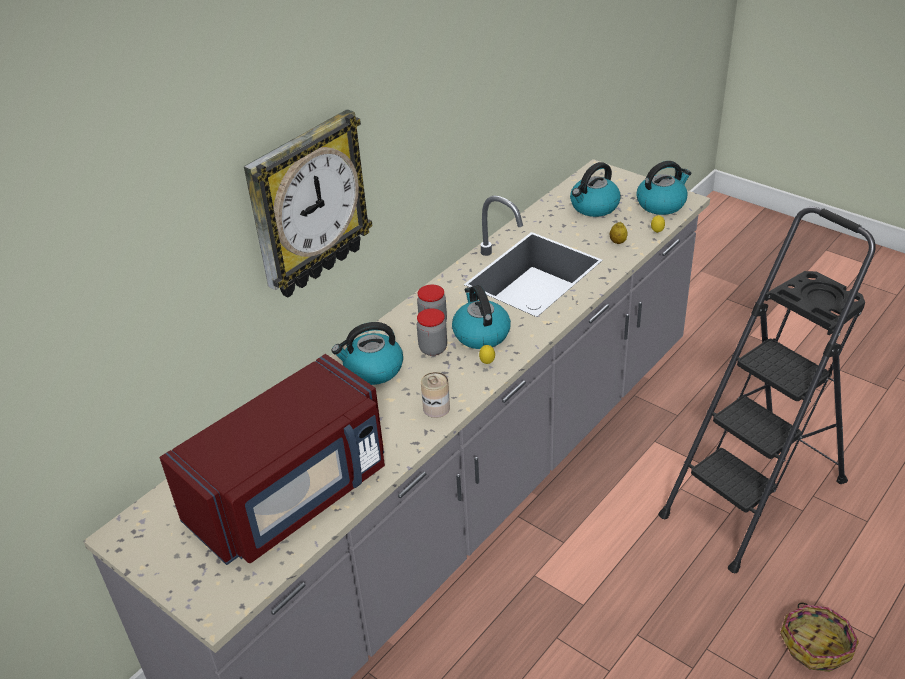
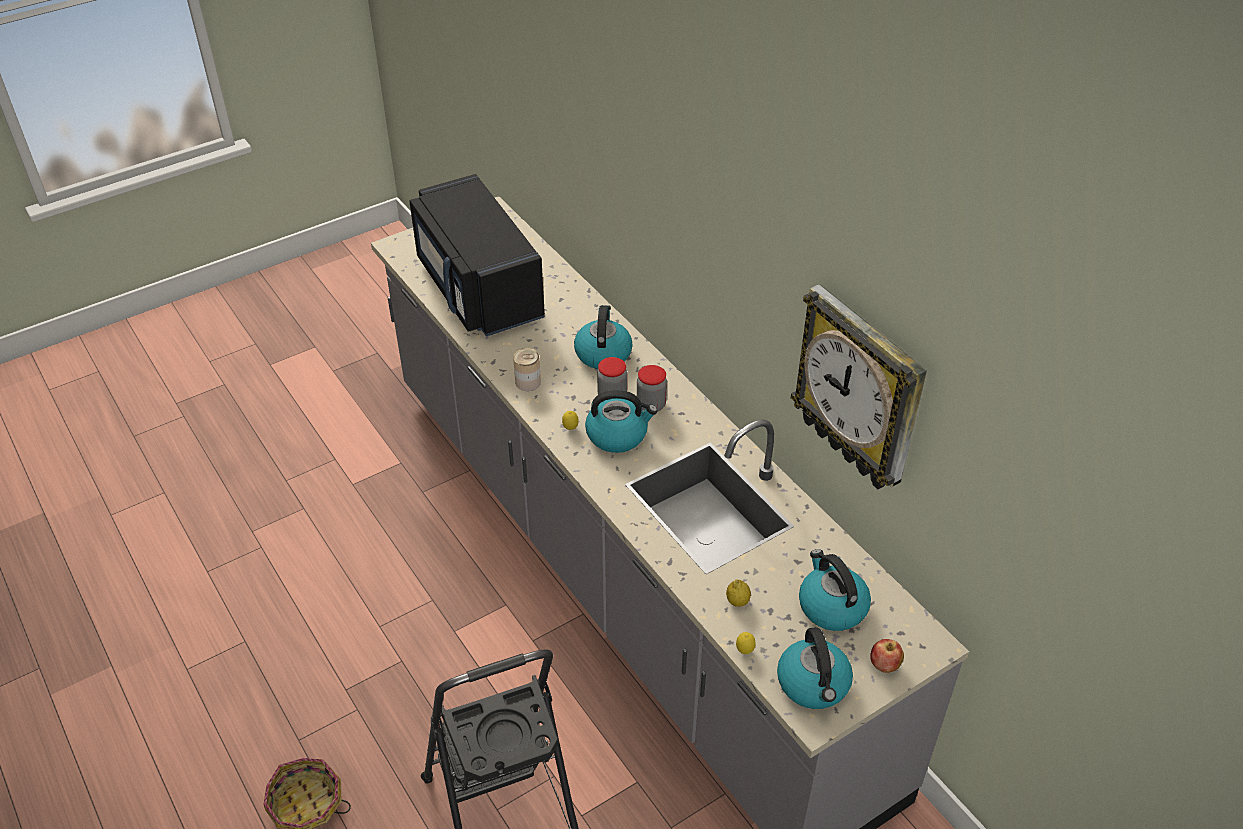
camera: 105 degrees right, 5 degrees up
(292, 495) = (478, 289): red microwave -> black microwave
(307, 205) = (654, 198): wall clock -> wall clock (860, 391)
(627, 183) = (884, 665): none -> apple

